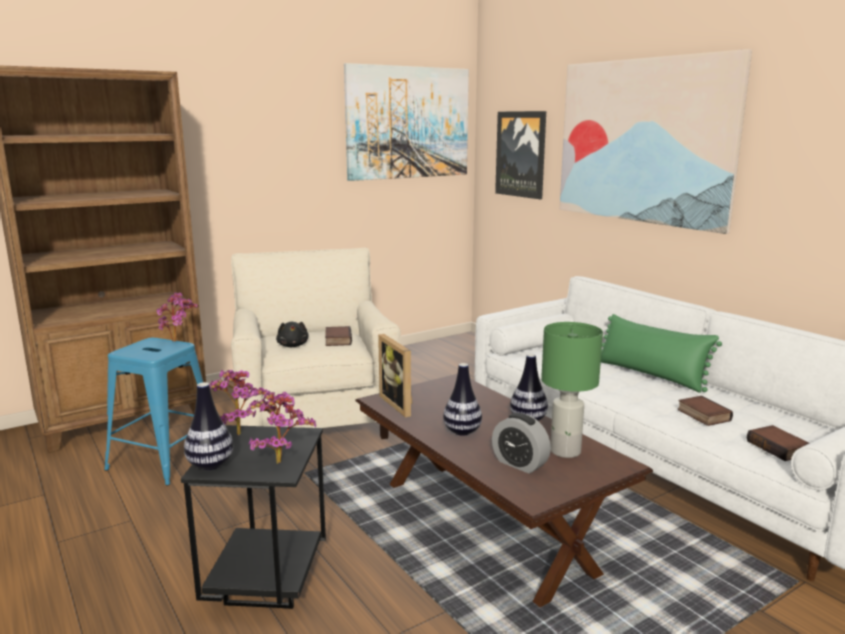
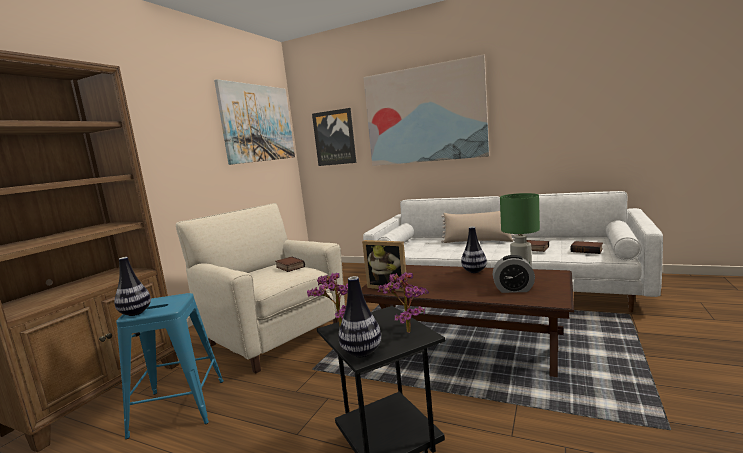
camera: 30 degrees left, 5 degrees down
(178, 341) = (174, 295): potted plant -> none
(293, 345) = (261, 278): black plush toy -> none
(462, 432) = (453, 287): vase -> vase (135, 313)
(651, 375) = (478, 241): green pillow -> beige pillow

